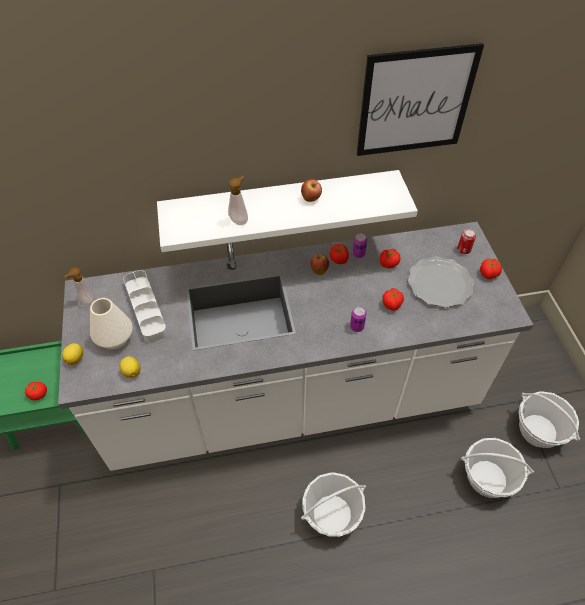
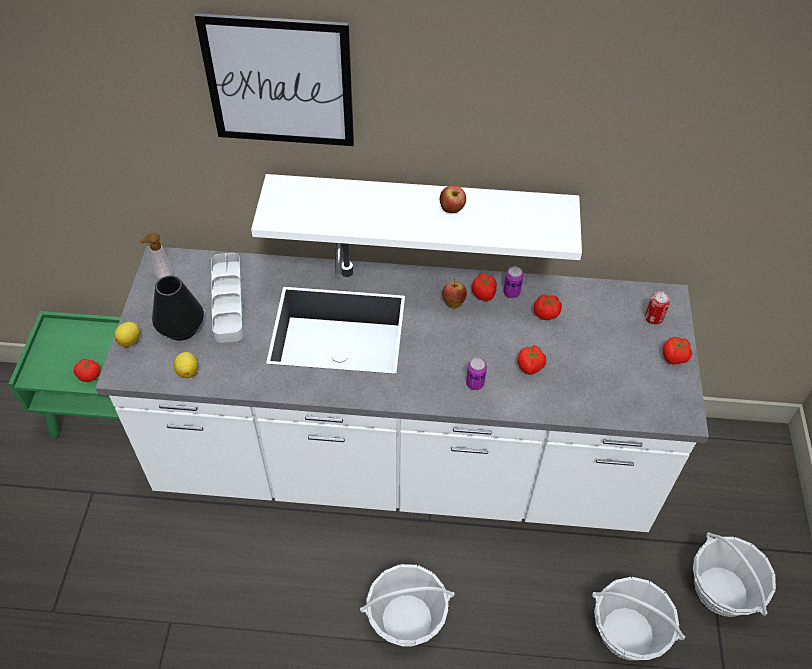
camera: 15 degrees right, 0 degrees up
(115, 338) = (181, 328): white vase -> black vase
(240, 220) = (355, 218): soap dispenser -> none
(415, 102) = (603, 114): picture -> picture (279, 82)
(439, 283) = (603, 354): plate -> none

